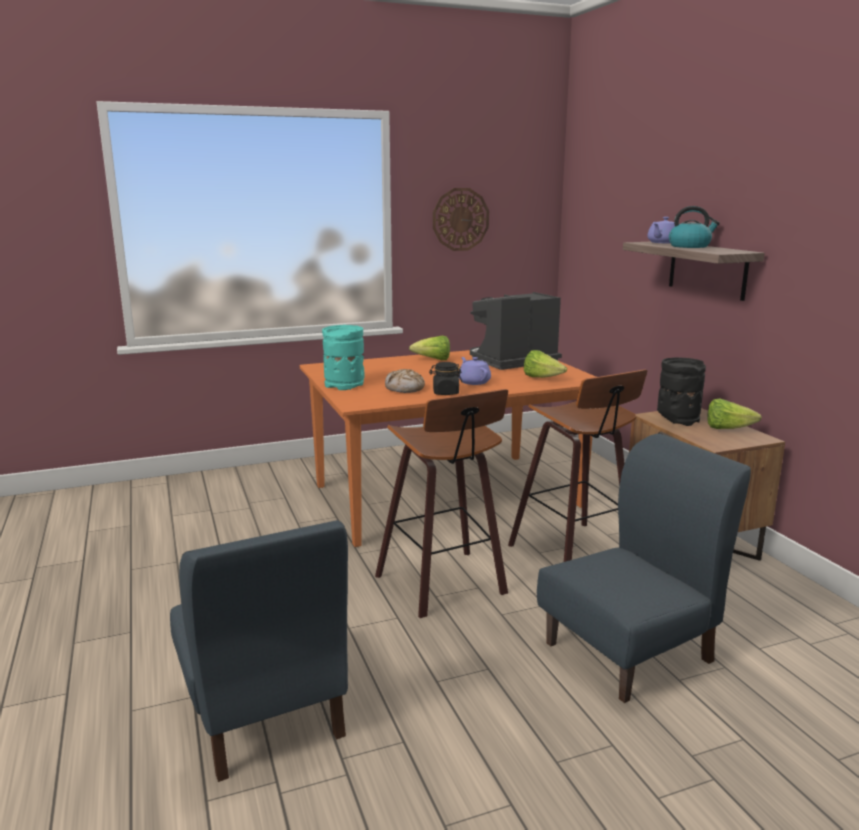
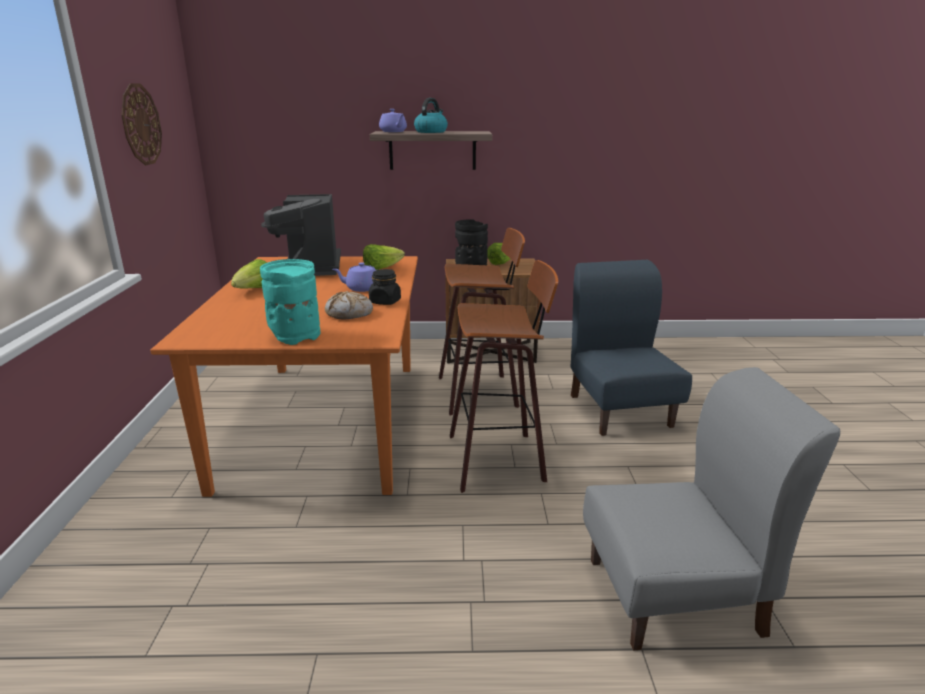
camera: 70 degrees left, 5 degrees up
(264, 714) = (675, 596): blue chair -> grey chair

